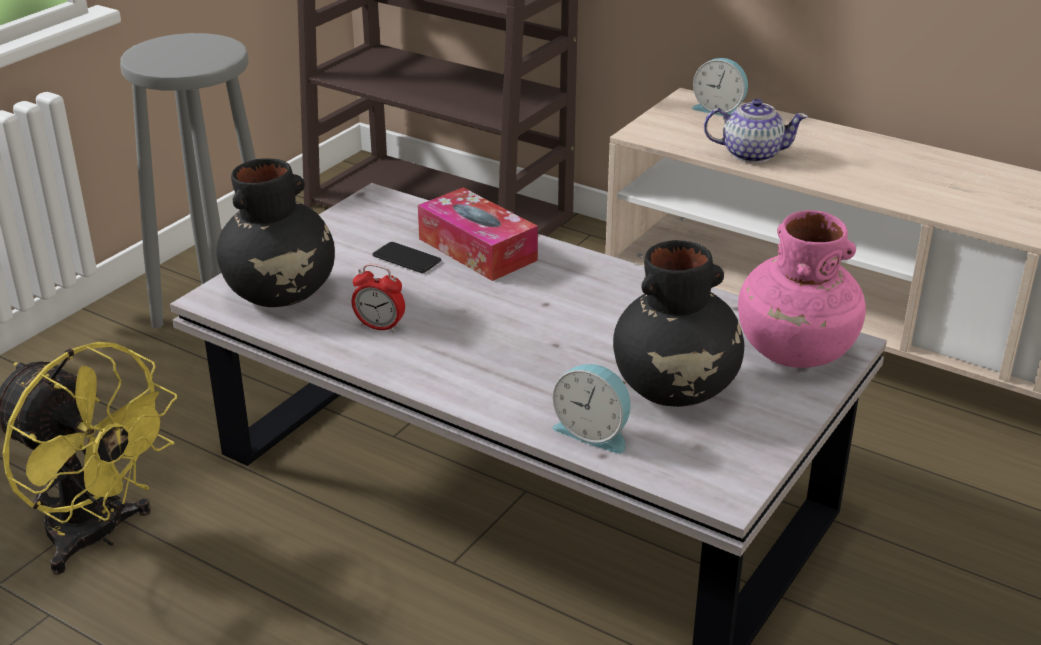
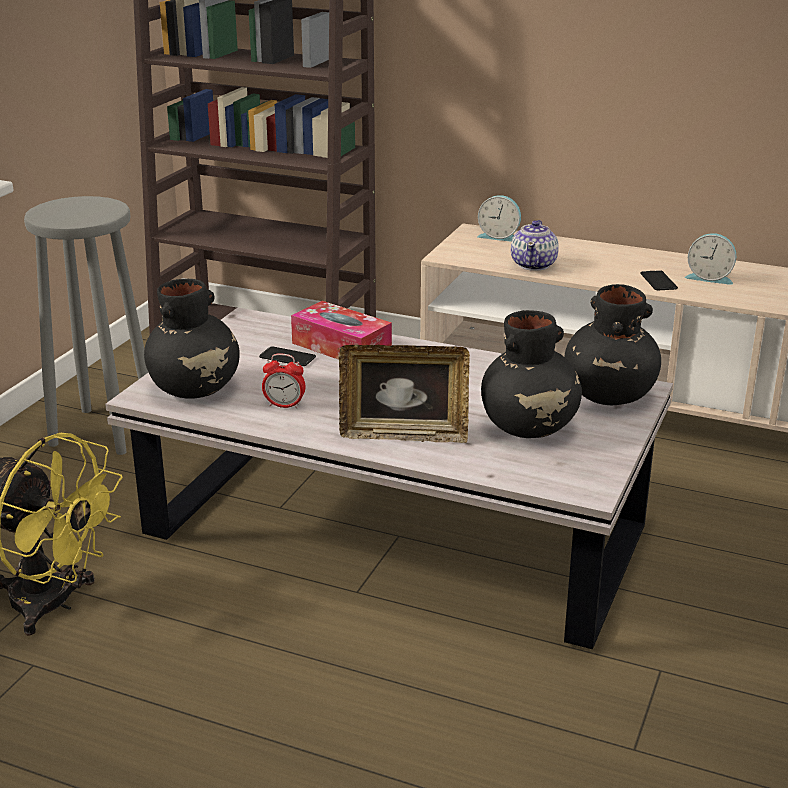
camera: 10 degrees left, 5 degrees down
(512, 384) = (404, 435): none -> picture frame
(594, 432) = (478, 461): alarm clock -> alarm clock (709, 277)
(751, 154) = (534, 265): teapot -> teapot turned 105 degrees clockwise
(794, 350) = (608, 395): pink vase -> black vase
(906, 191) = (658, 281): none -> phone

